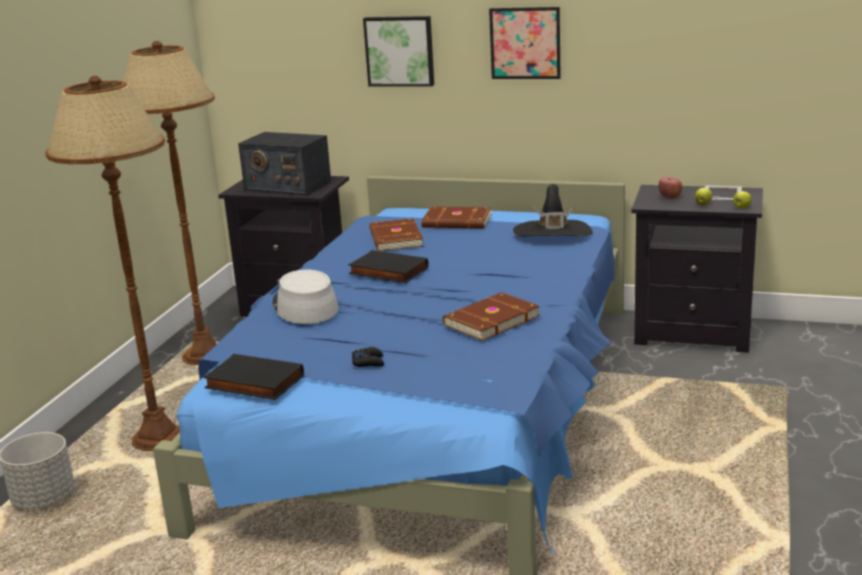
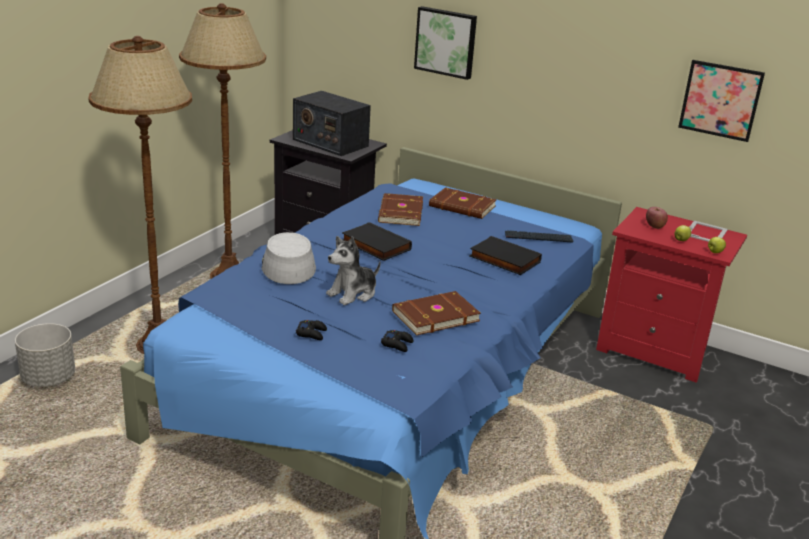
camera: 10 degrees right, 5 degrees up
(253, 383) = (208, 331): black book -> black book (503, 259)
(391, 318) = (353, 293): none -> plush toy
(467, 352) = (397, 344): none -> black game controller
(525, 43) = (555, 57): picture -> picture (720, 100)
(552, 234) = (538, 238): black hat -> keyboard
(694, 332) = (656, 351): black nightstand -> red nightstand

